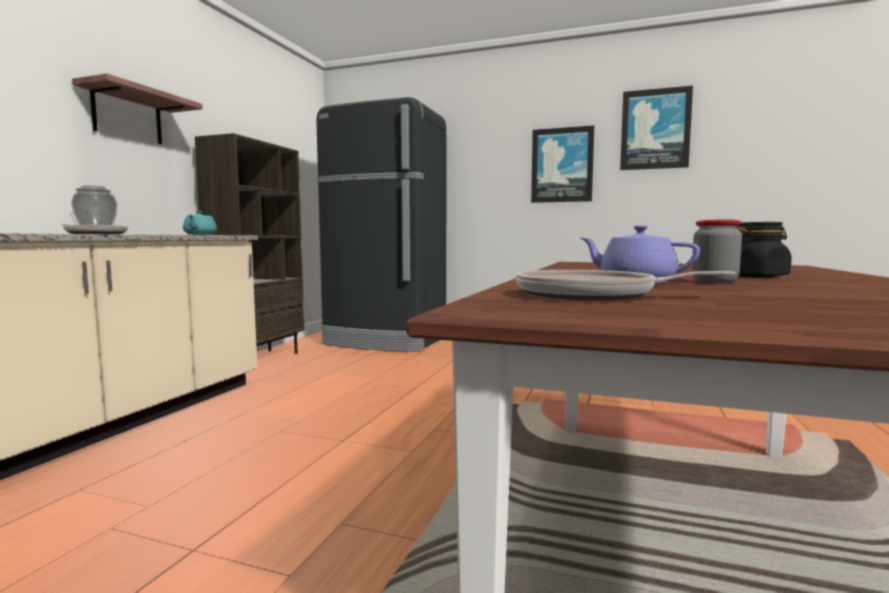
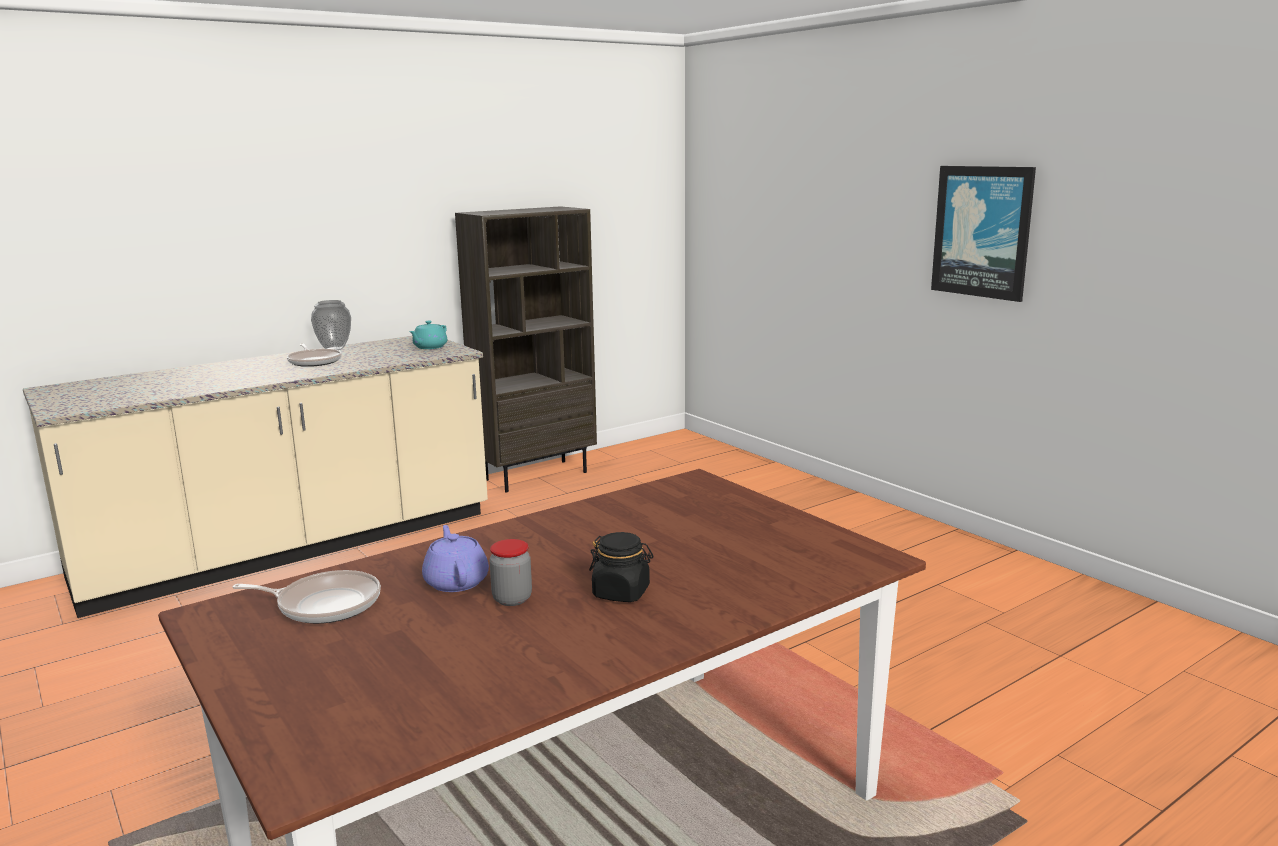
camera: 35 degrees right, 10 degrees up
(127, 116) = (374, 209): shelf -> none
(386, 341) = (716, 470): black fridge -> none
(592, 295) = (324, 604): frying pan -> frying pan turned 135 degrees clockwise
(655, 129) = (1138, 183): picture -> none

